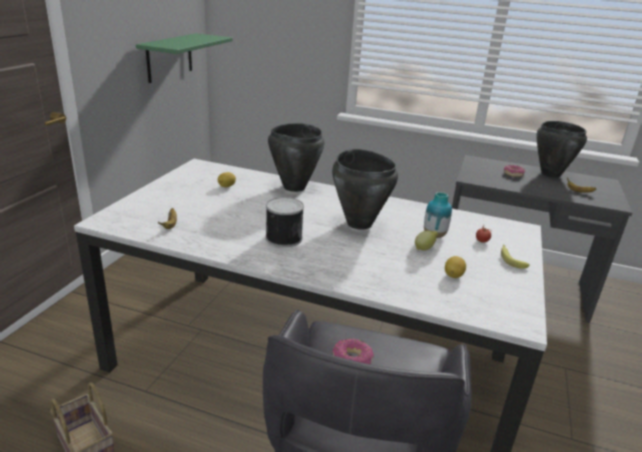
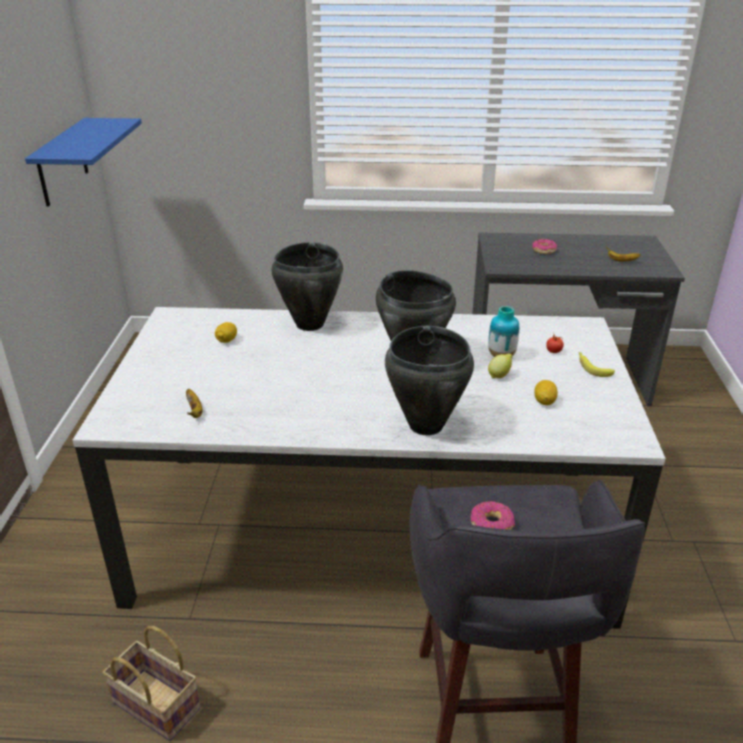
camera: 15 degrees left, 5 degrees up
(169, 57) = (62, 162): green shelf -> blue shelf
(283, 238) = (338, 397): can -> none
(550, 174) = (583, 242): black cooking pot -> black cooking pot (425, 425)

